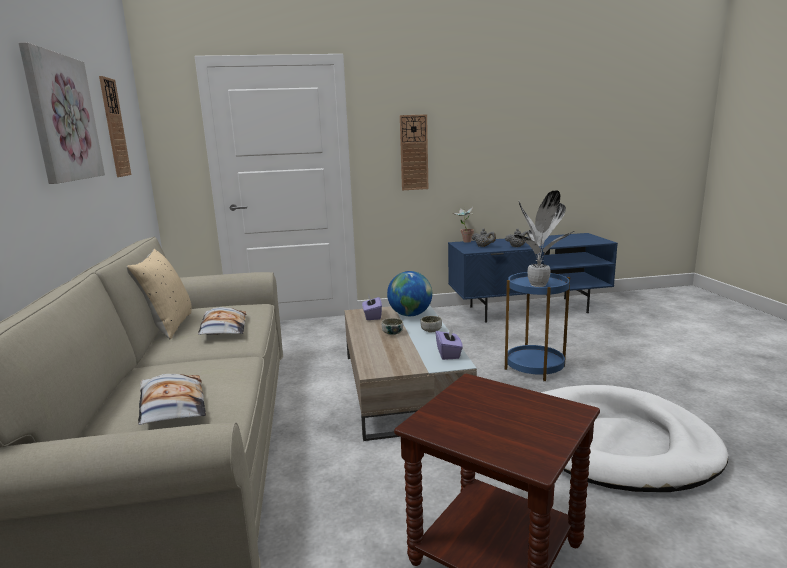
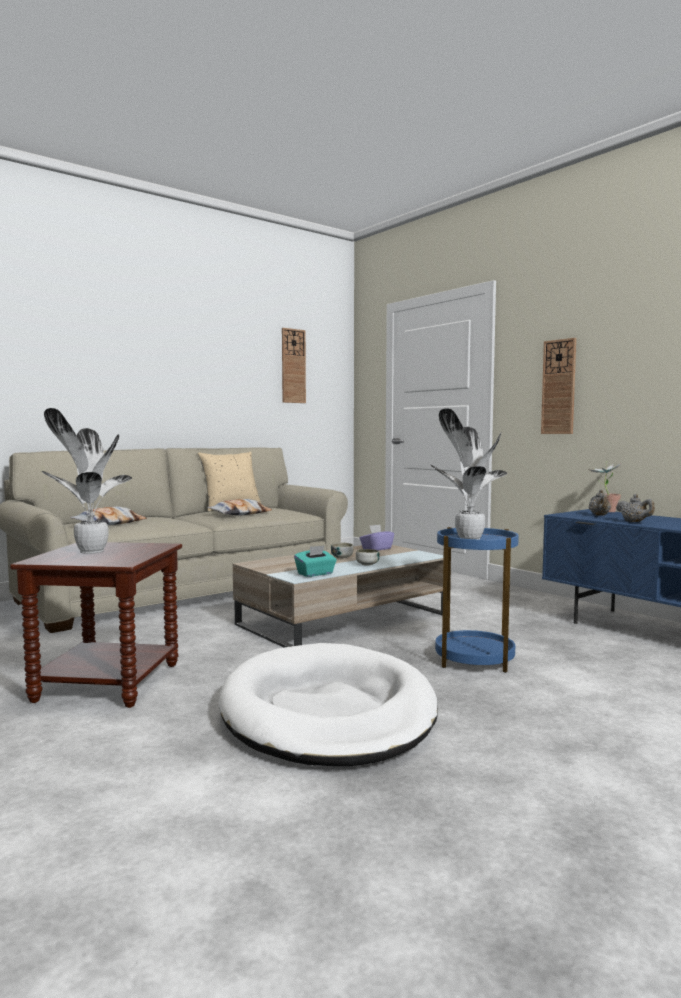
camera: 60 degrees right, 10 degrees down
(62, 118) = (213, 355): picture -> none
(410, 315) = (400, 555): globe -> none
(449, 354) = (315, 574): purple tissue box -> turquoise tissue box
(490, 425) = (89, 552): none -> potted plant

